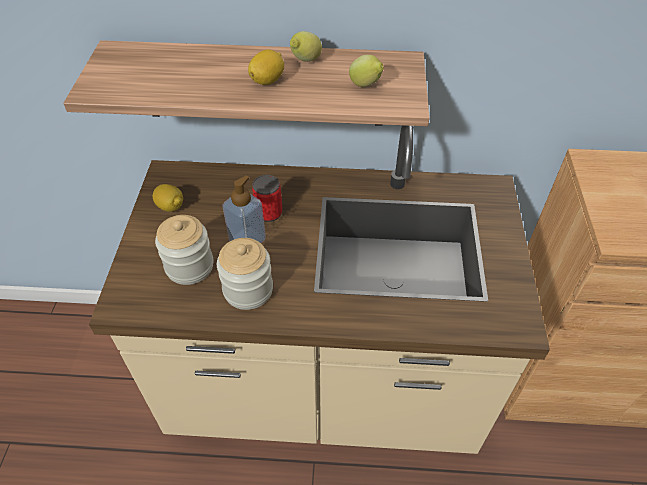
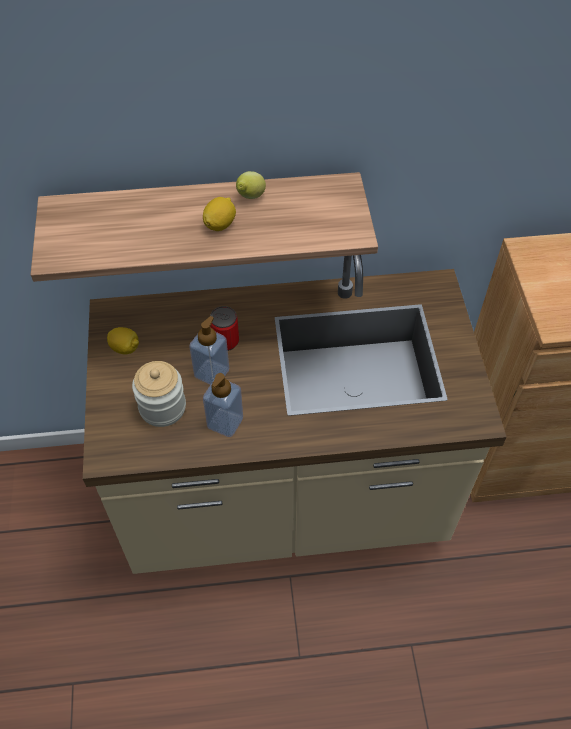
camera: 10 degrees left, 5 degrees up
(248, 290) = (225, 422): jar -> soap dispenser
(366, 85) = (314, 219): lemon -> none

